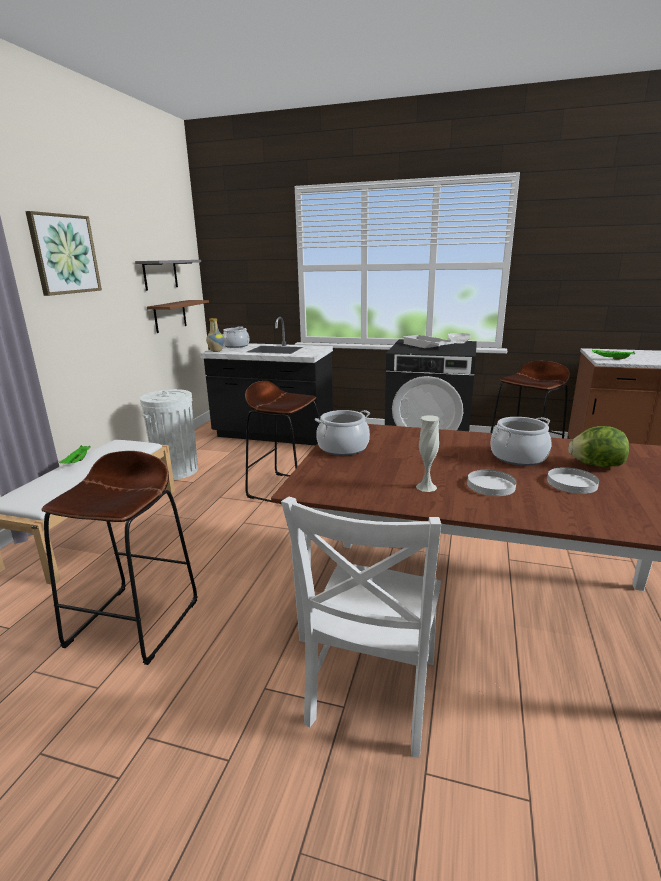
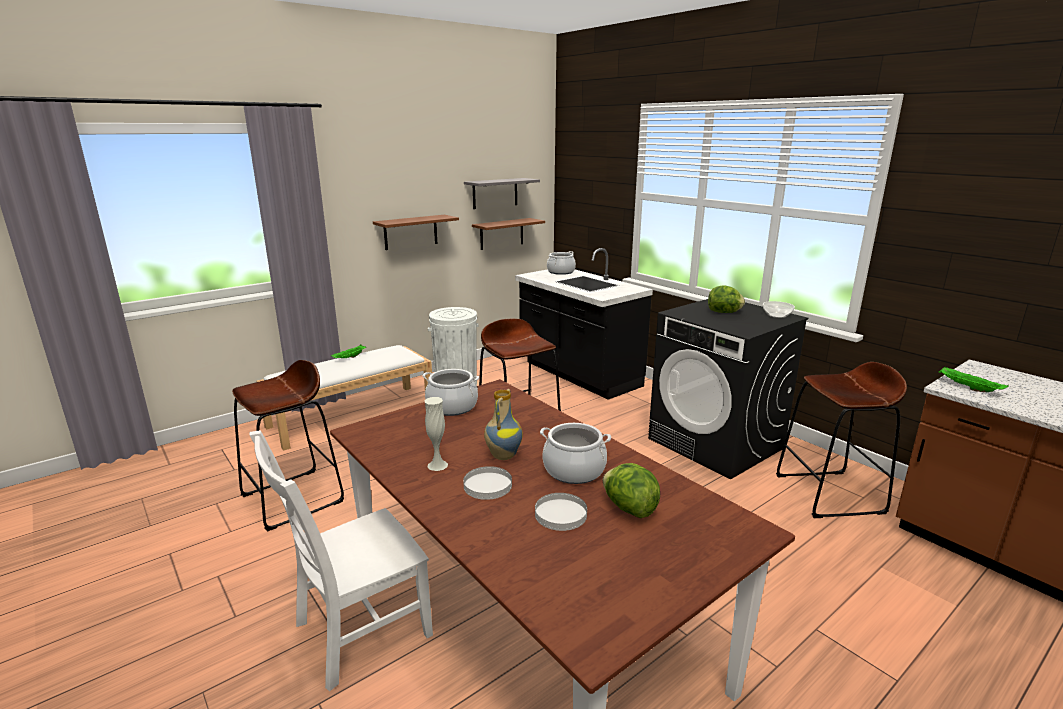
camera: 35 degrees right, 0 degrees up
(64, 254) = (383, 179): picture -> none
(97, 315) = (410, 232): none -> brown shelf
(215, 351) = (531, 275): vase -> vase (502, 455)
(426, 346) = (724, 312): white tray -> lettuce

